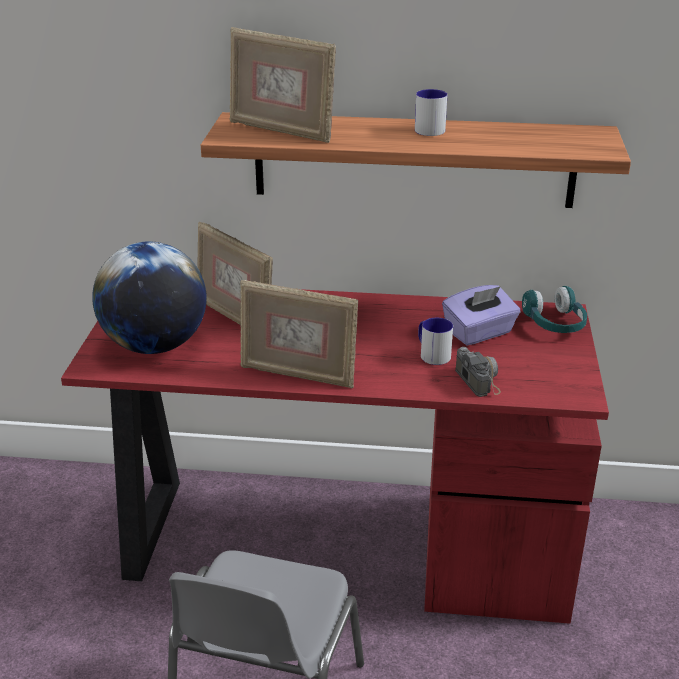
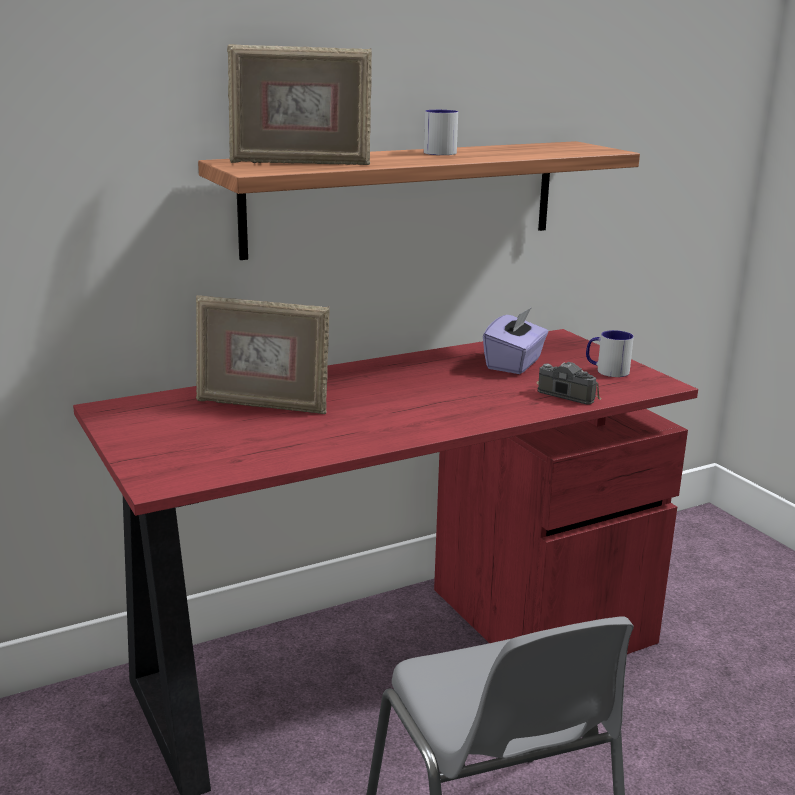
camera: 35 degrees left, 10 degrees down
(155, 345) = (209, 447): globe -> none
(298, 374) = (404, 431): picture frame -> none
(431, 354) = (500, 387): mug -> mug (606, 371)
(554, 324) = (562, 345): turquoise headphones -> none

